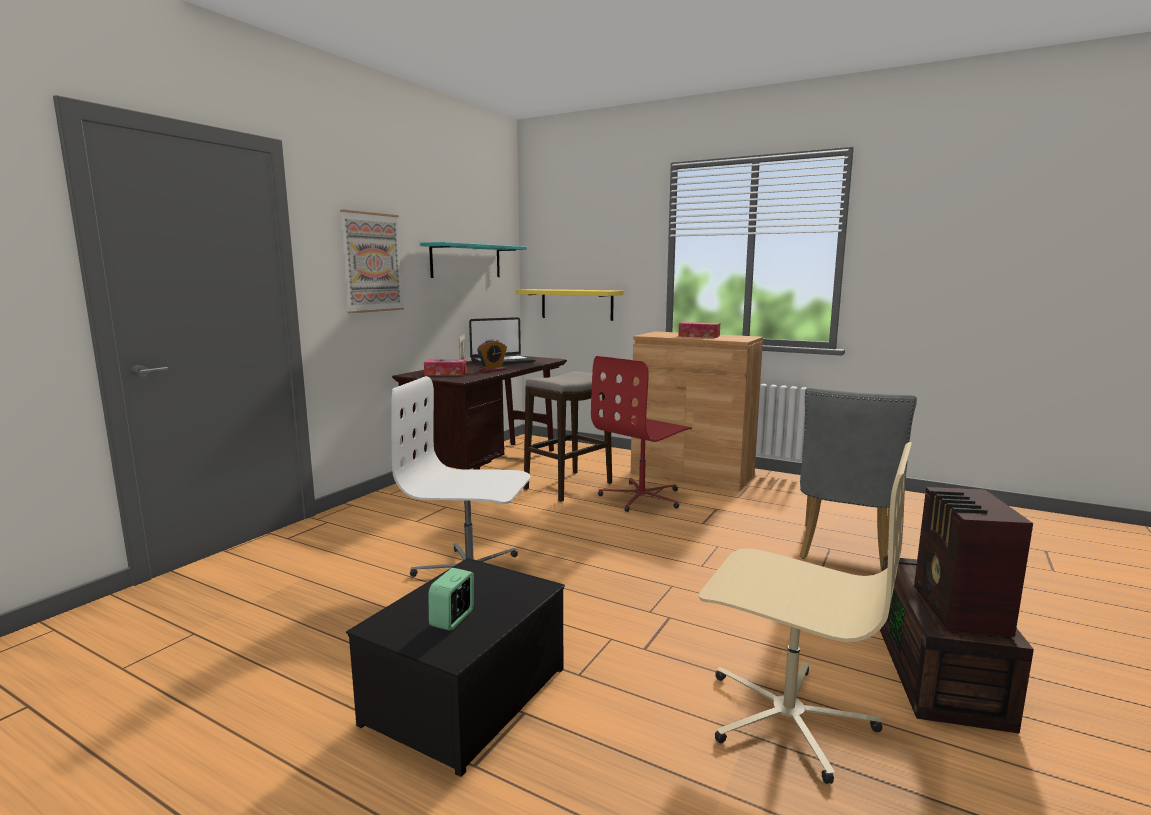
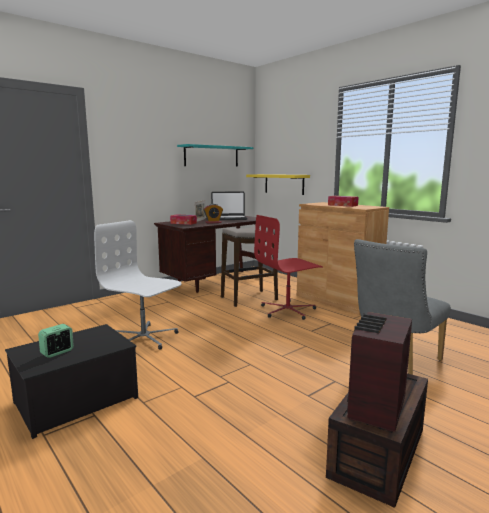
camera: 20 degrees right, 0 degrees up
(372, 262) = (142, 156): picture -> none
(787, 716) = (238, 454): beige office chair -> none

